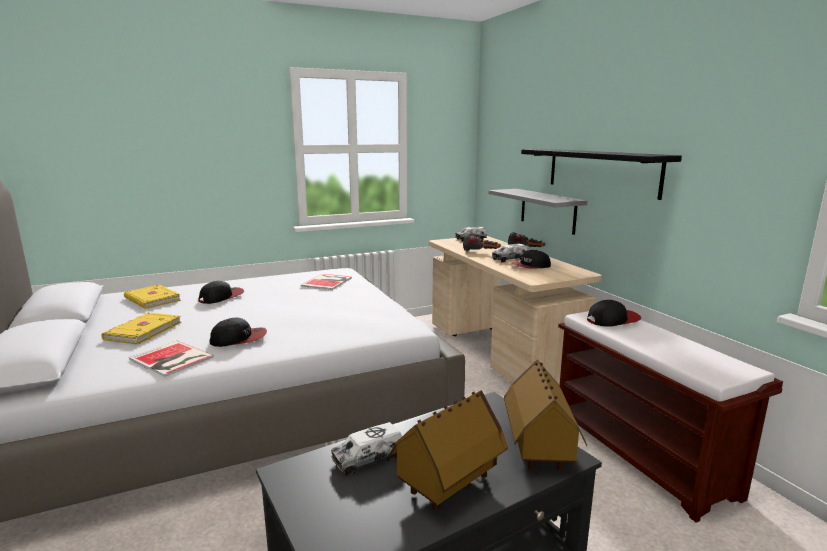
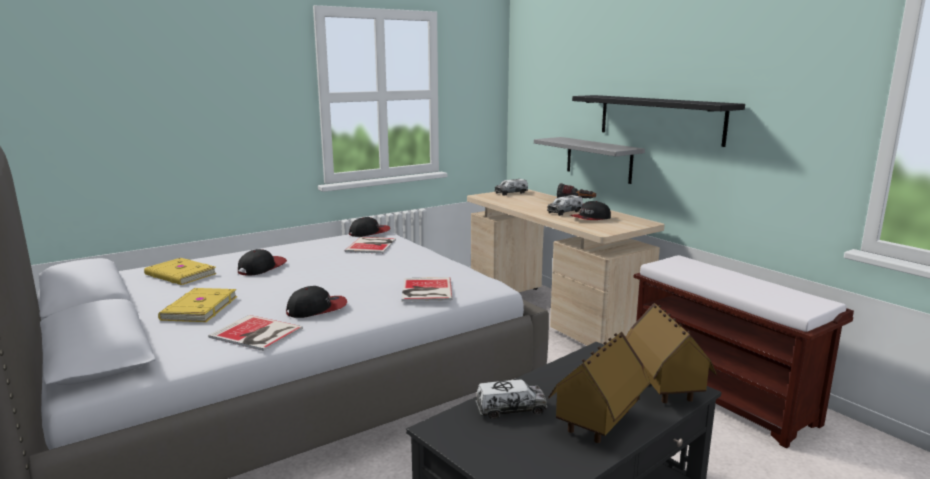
camera: 10 degrees left, 0 degrees up
(345, 327) = (425, 290): none -> book
(368, 459) = (510, 409): toy truck -> toy truck turned 150 degrees counterclockwise
(481, 252) = (531, 206): flashlight -> none
(613, 320) = (687, 266): cap -> cap (369, 232)

